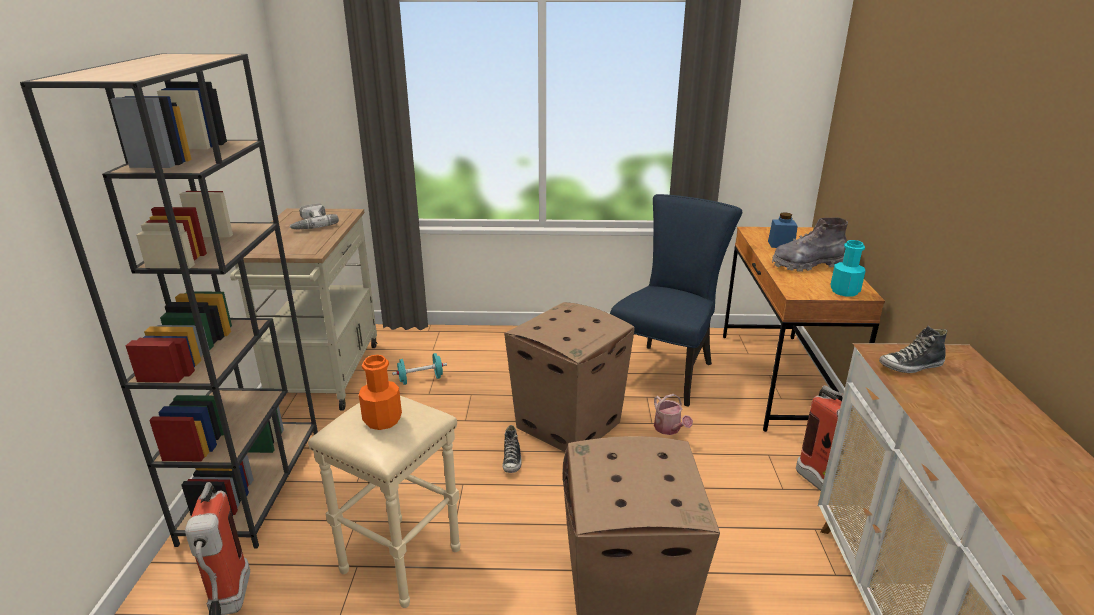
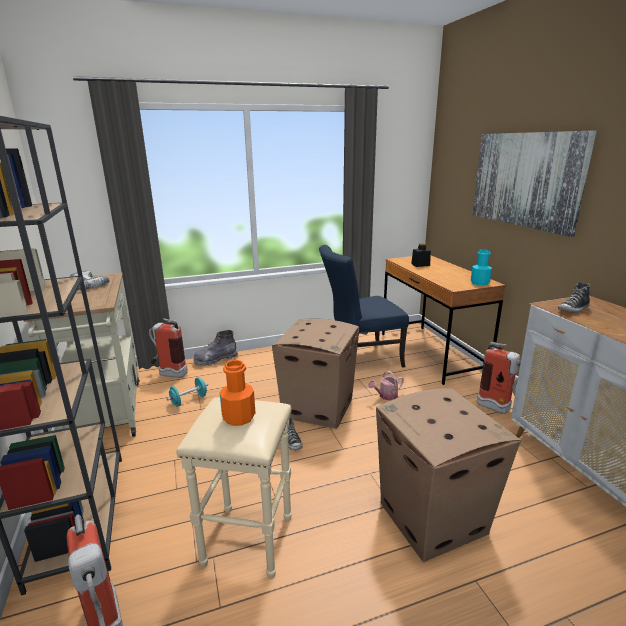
camera: 20 degrees left, 5 degrees down
(414, 341) = (169, 374): none -> fire extinguisher
(666, 370) = (360, 360): blue chair -> blue chair turned 120 degrees counterclockwise
(669, 429) = (386, 396): watering can -> watering can turned 105 degrees clockwise
(781, 244) = (420, 264): blue jar -> black jar
(806, 264) = (445, 273): grey boot -> grey boot (215, 360)
(932, 140) = (525, 180): none -> picture

